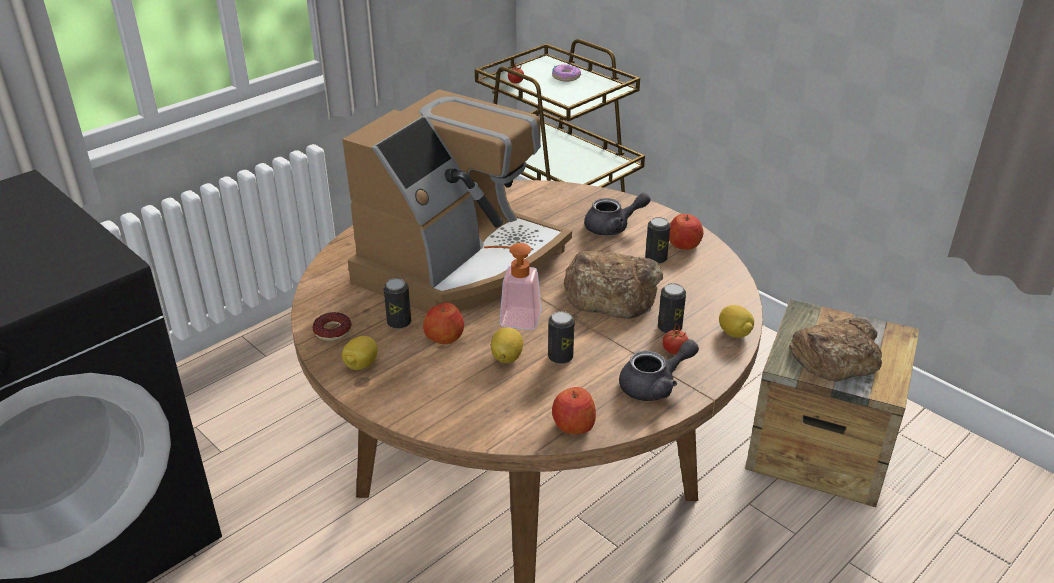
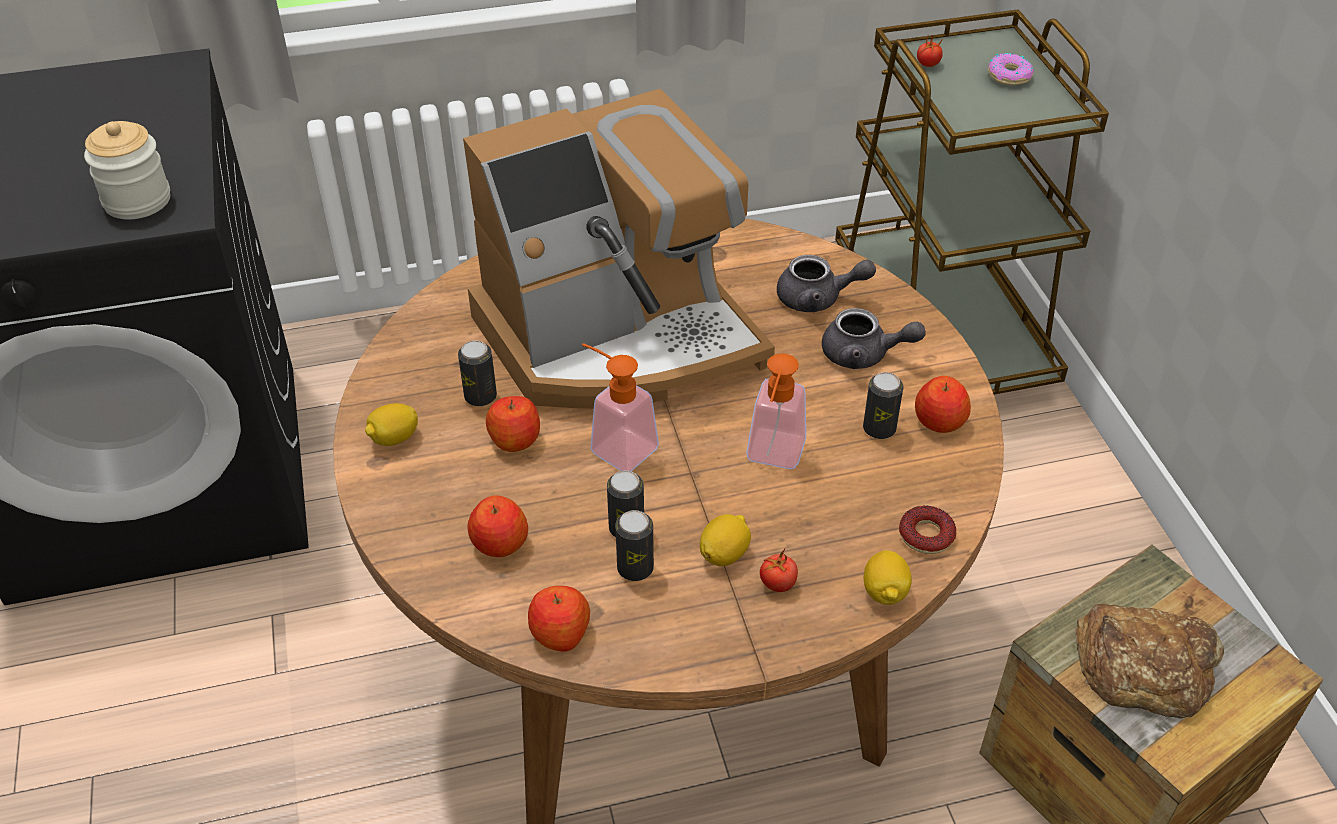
camera: 30 degrees right, 10 degrees up
(68, 267) = (137, 201): none -> jar
(332, 331) = (400, 378): donut -> donut (926, 535)
(488, 394) = (499, 543): none -> apple
(507, 357) = (563, 500): lemon -> lemon (724, 554)
(611, 292) = (773, 458): bread -> soap dispenser
(655, 385) = (708, 624): grey teapot -> grey teapot (818, 299)
(669, 328) = (802, 545): can -> can (635, 568)

